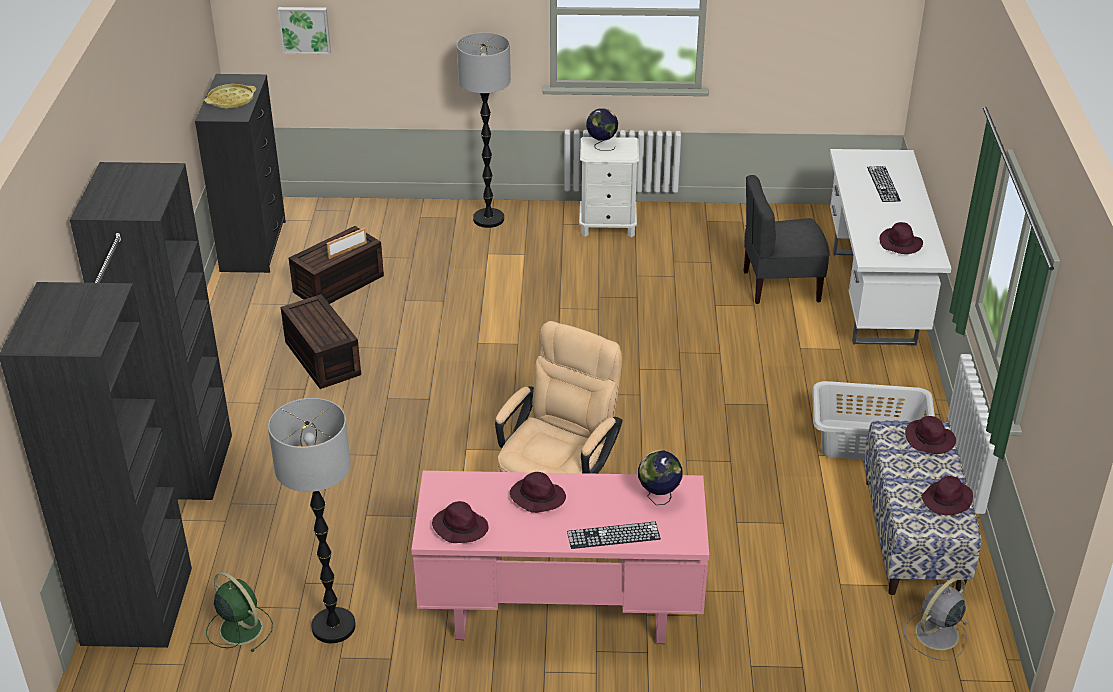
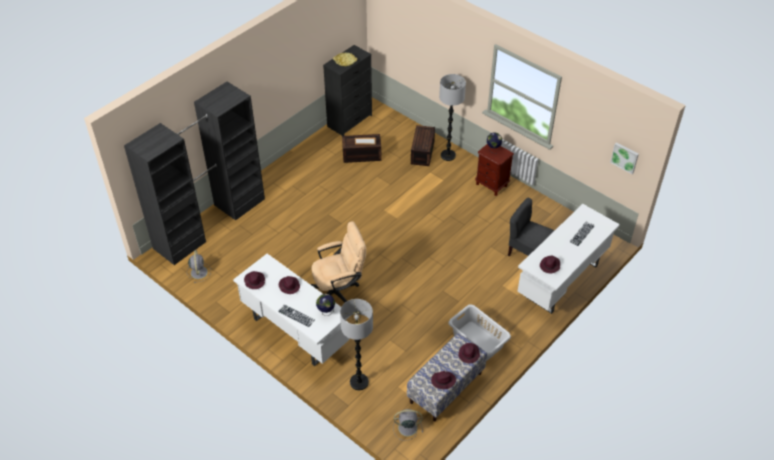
camera: 40 degrees right, 10 degrees up
(239, 627) = (199, 272): green fan -> grey fan
(305, 29) = (397, 40): picture -> picture (625, 157)
(320, 358) = (323, 184): brown storage box -> brown storage box (422, 152)
(333, 626) = (224, 290): floor lamp -> floor lamp (359, 382)
(560, 613) = (294, 332): pink desk -> white desk
(608, 226) = (491, 185): white nightstand -> brown nightstand

